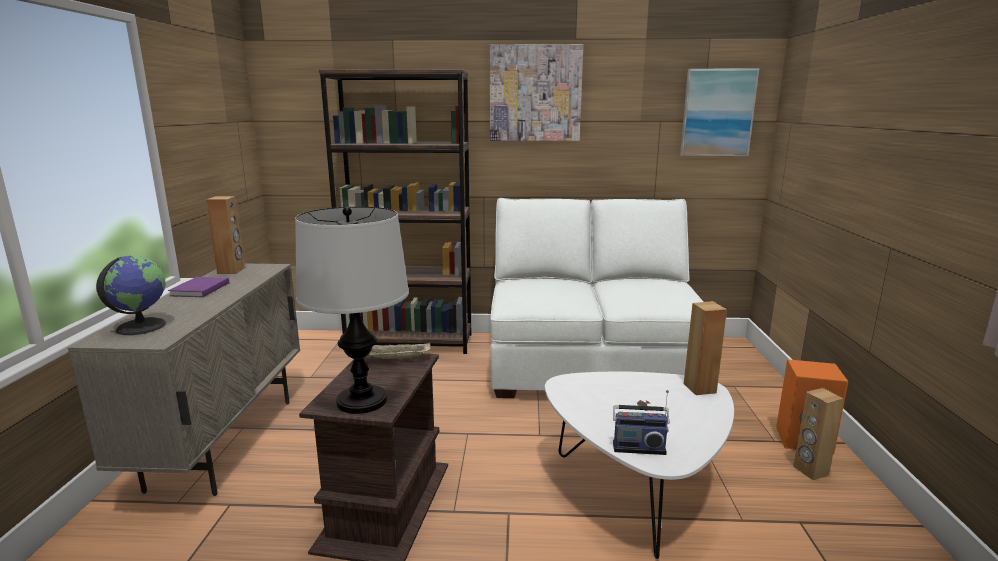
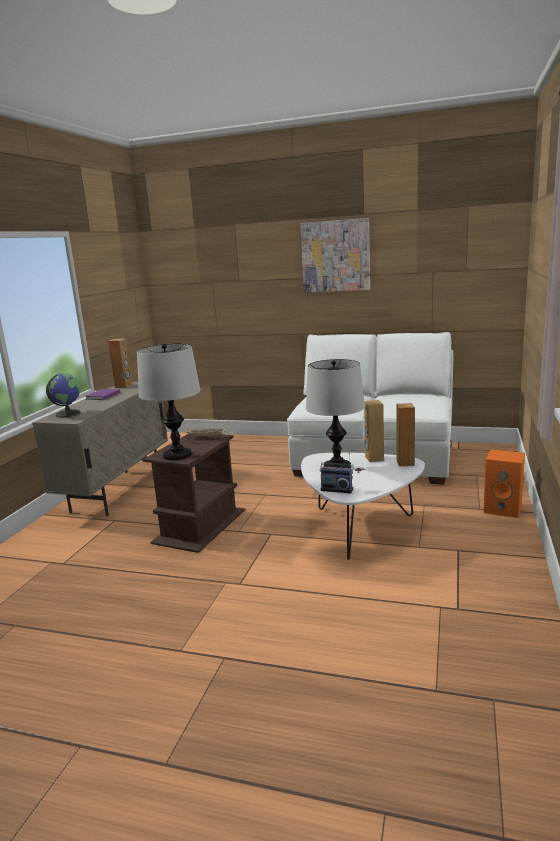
camera: 15 degrees right, 0 degrees up
(410, 342) = (250, 442): brown bookcase -> none
(607, 400) = (337, 467): none -> table lamp
(717, 113) = (478, 263): picture -> none
(810, 471) = (491, 526): brown speaker -> brown speaker (374, 458)

